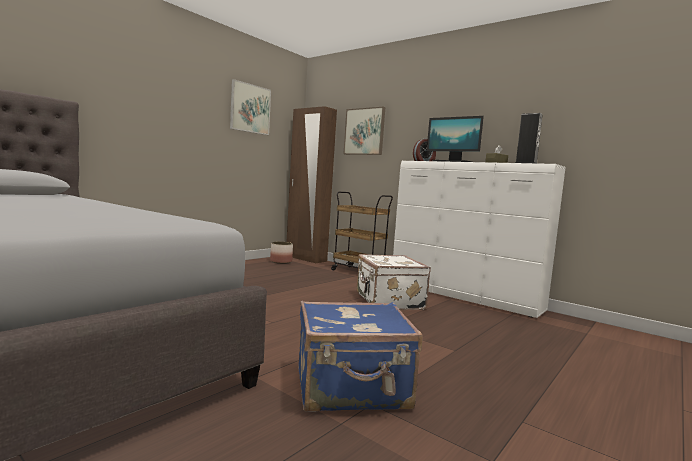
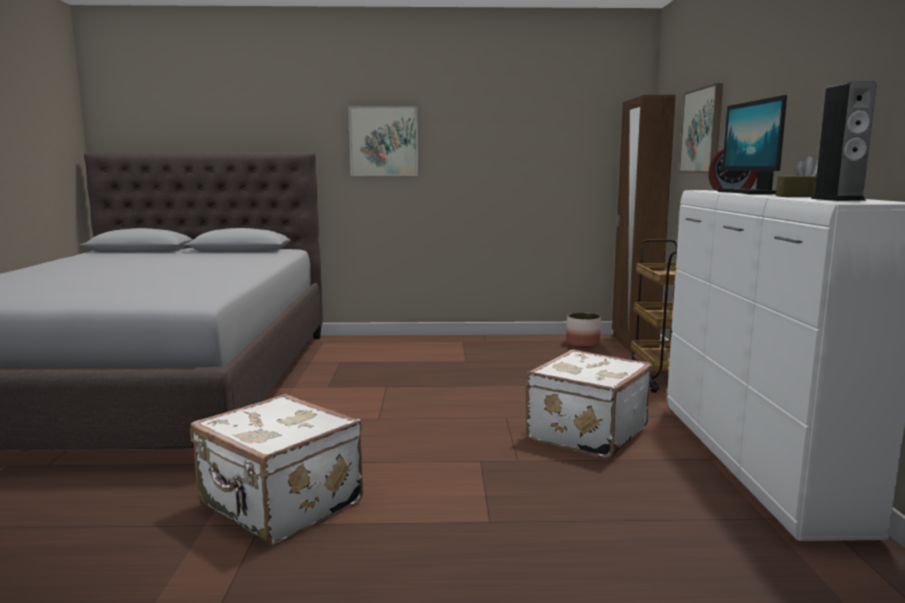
camera: 50 degrees right, 5 degrees up
(250, 108) = (544, 116): picture -> picture (384, 141)
(352, 389) = (279, 505): blue suitcase -> white suitcase

